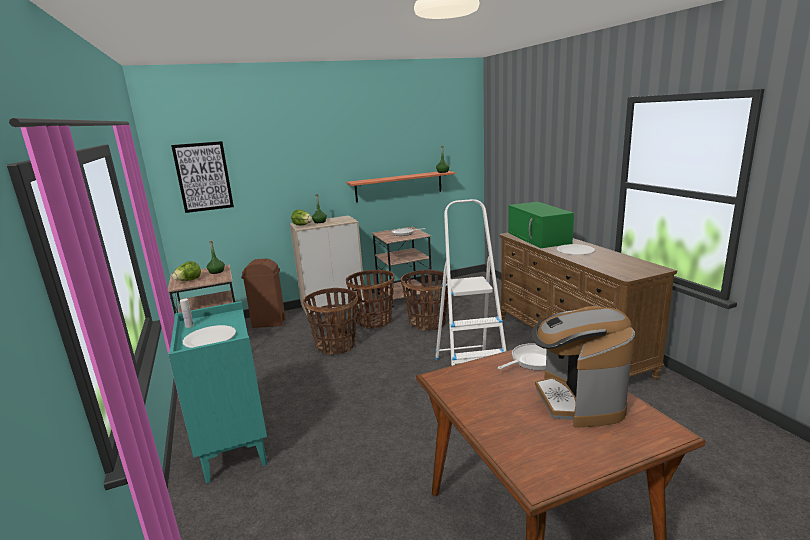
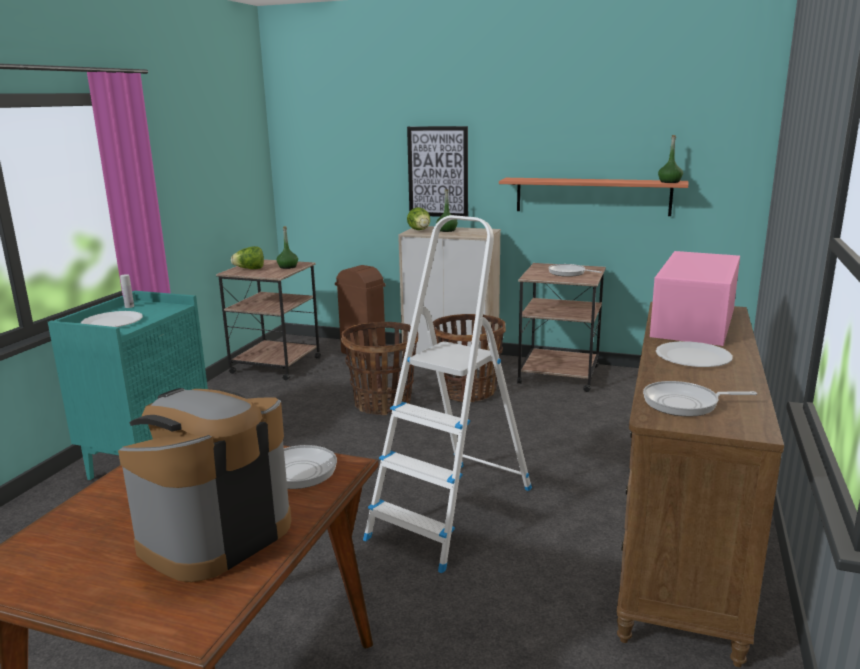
camera: 40 degrees right, 0 degrees up
(203, 177) = (324, 148): picture -> picture (438, 172)
(427, 323) = (528, 419): basket -> none
(539, 238) = (694, 323): green microwave -> pink microwave
(619, 268) = (685, 403): none -> frying pan

